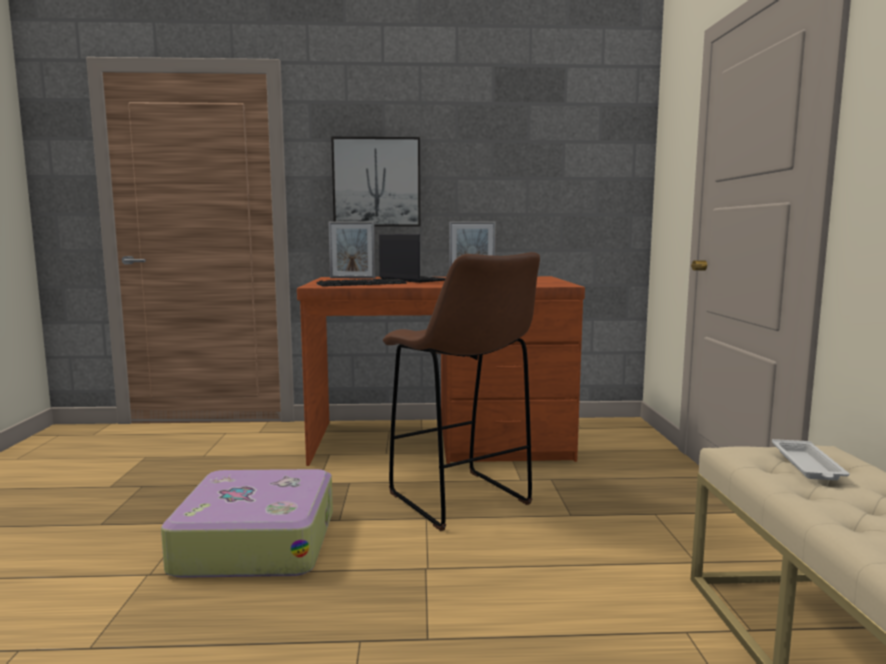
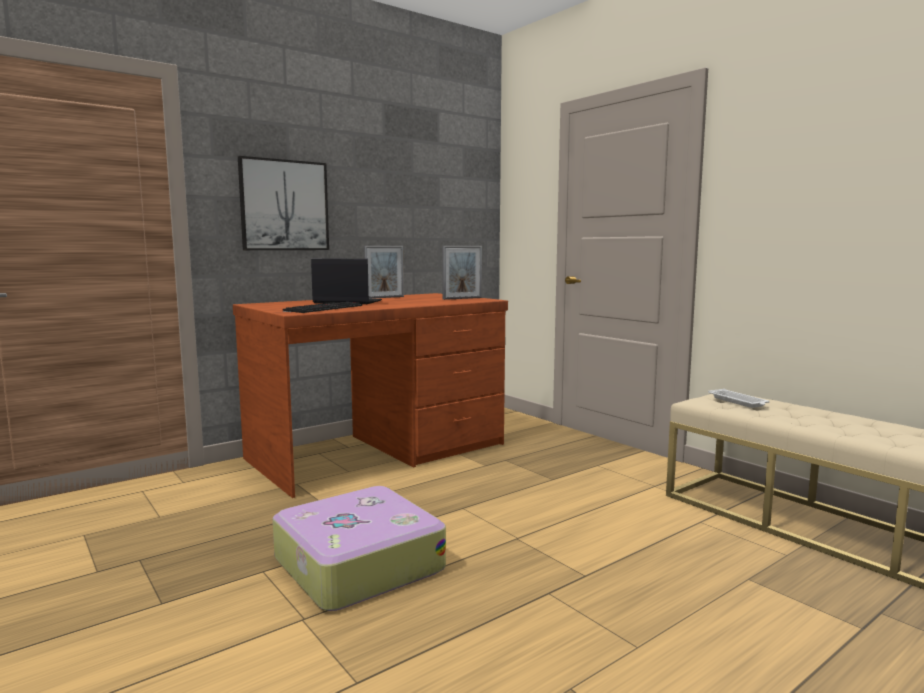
camera: 35 degrees left, 0 degrees up
(352, 278) = (277, 303): picture frame -> picture frame (462, 298)
(461, 500) = (467, 489): brown stool -> none

